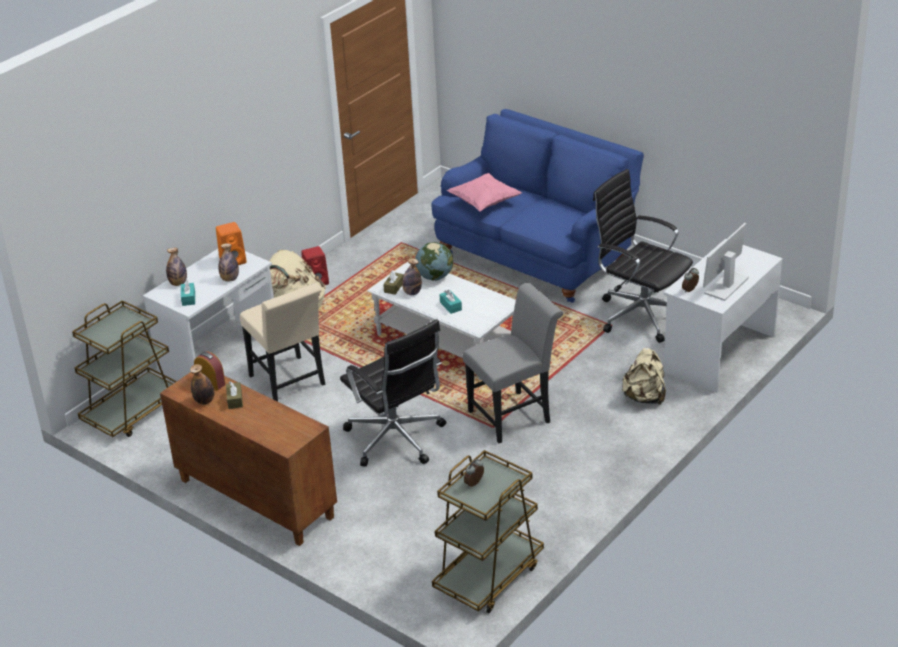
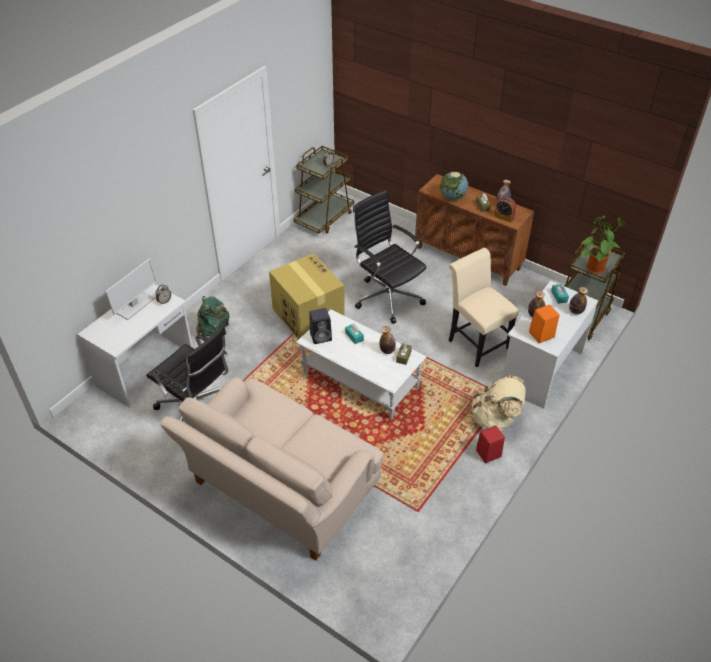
camera: 175 degrees right, 10 degrees up
(123, 322) = (594, 267): none -> potted plant
(435, 277) = (370, 368): globe -> globe (453, 197)
(484, 202) = (328, 436): pink pillow -> none
(491, 306) = (321, 336): none -> black speaker
(514, 415) = (307, 315): grey chair -> cardboard box
(537, 255) = (280, 490): blue sofa -> beige sofa
(644, 397) = (213, 329): beige backpack -> green backpack

